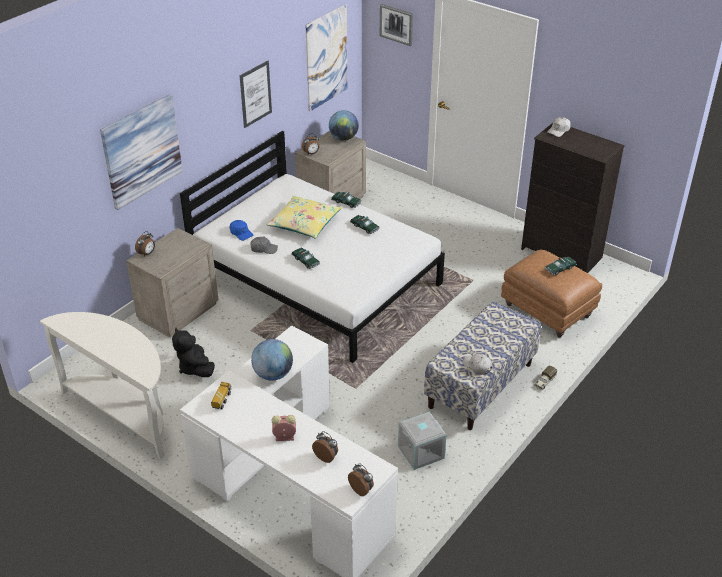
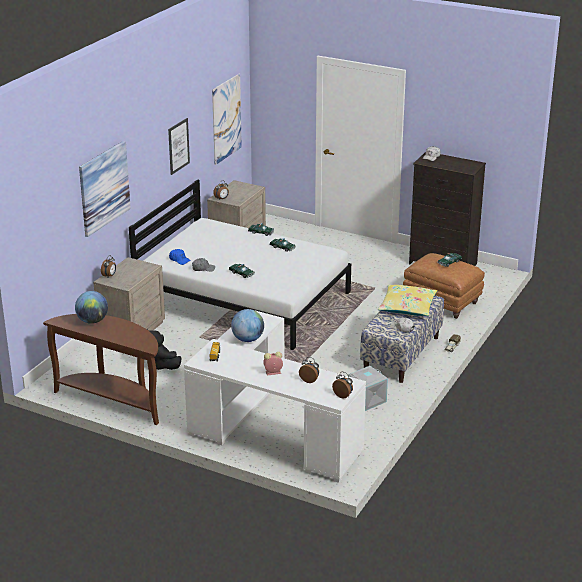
camera: 10 degrees left, 10 degrees down
(125, 413) = (114, 400): white console table -> brown console table
(304, 223) = (231, 249): yellow pillow -> yellow pillow (407, 307)
(343, 138) = (245, 186): globe -> globe (92, 321)
(396, 24) = (282, 88): picture -> none

